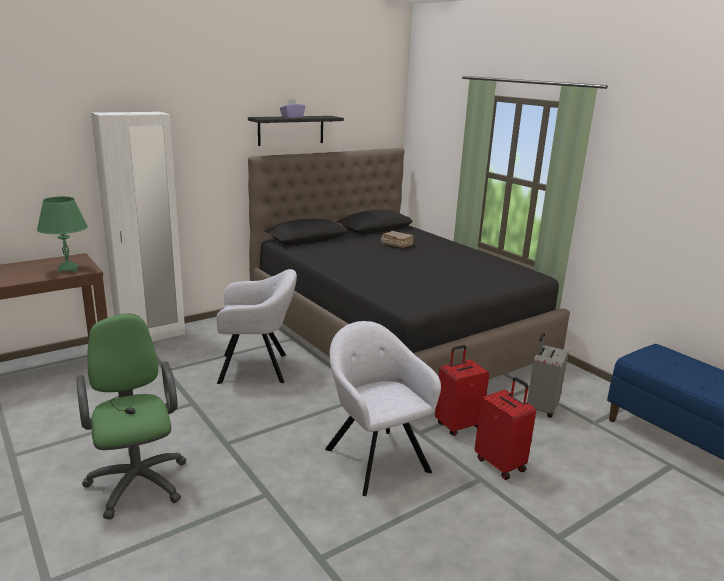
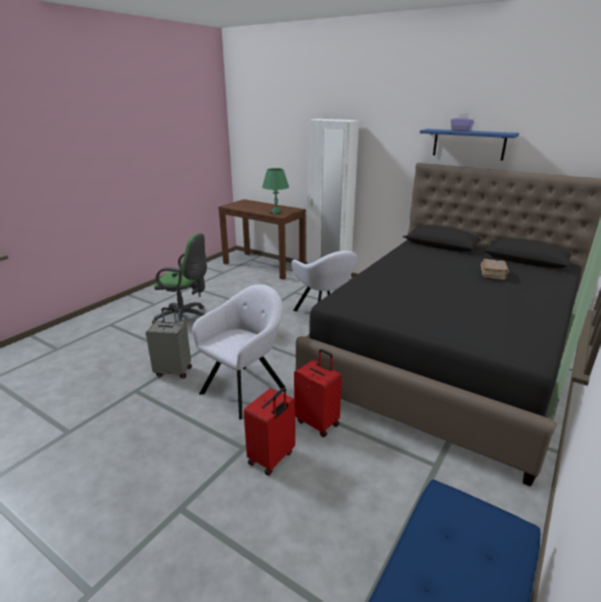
camera: 70 degrees right, 5 degrees up
(137, 479) = (186, 319): green office chair -> green office chair turned 60 degrees clockwise
(291, 130) = (468, 144): black shelf -> blue shelf
(541, 408) = (398, 479): grey suitcase -> grey suitcase (174, 371)

